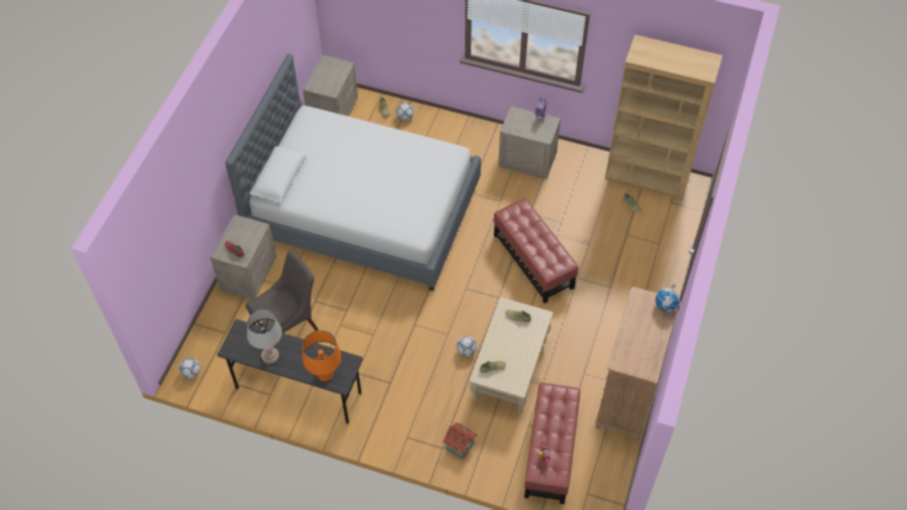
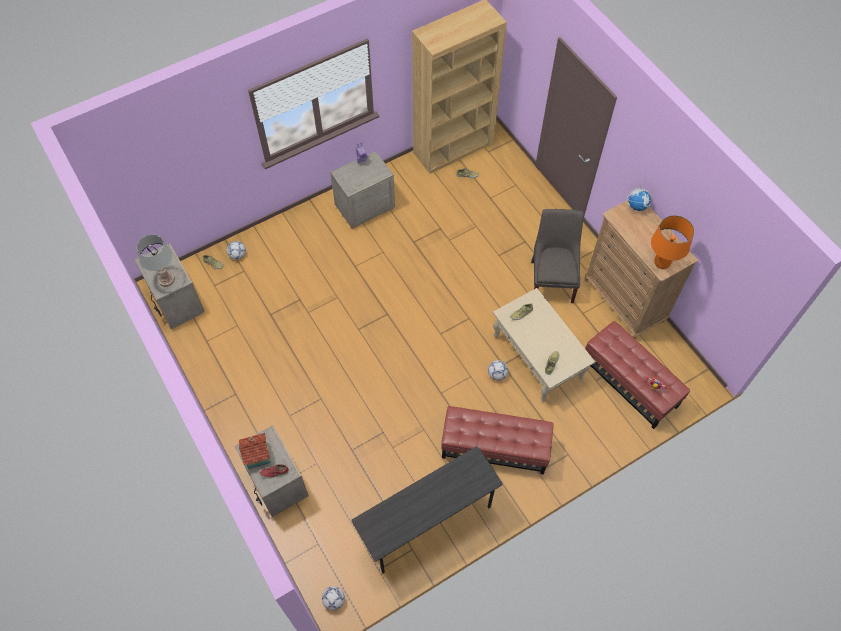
camera: 50 degrees left, 5 degrees up
(270, 356) = (414, 517): grey table lamp -> grey table lamp (166, 279)
(288, 325) = (357, 487): grey chair -> grey chair (552, 279)
(325, 374) = (469, 486): orange table lamp -> orange table lamp (661, 263)
(363, 209) = (297, 349): bed -> none
(460, 444) = (574, 439): toy house -> toy house (256, 454)
(533, 261) = (458, 271): red ottoman -> red ottoman (494, 447)

